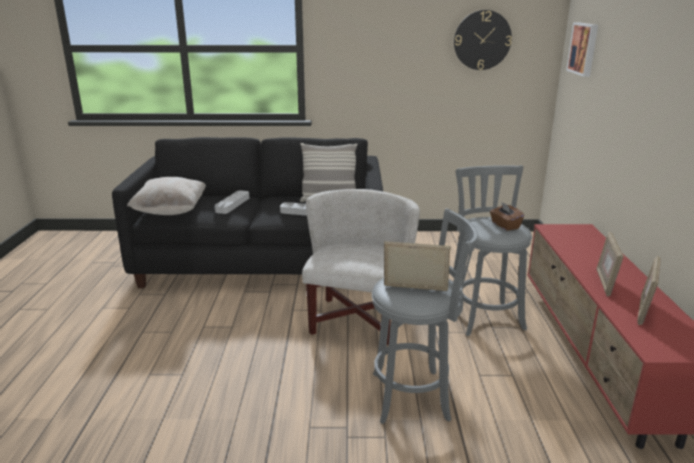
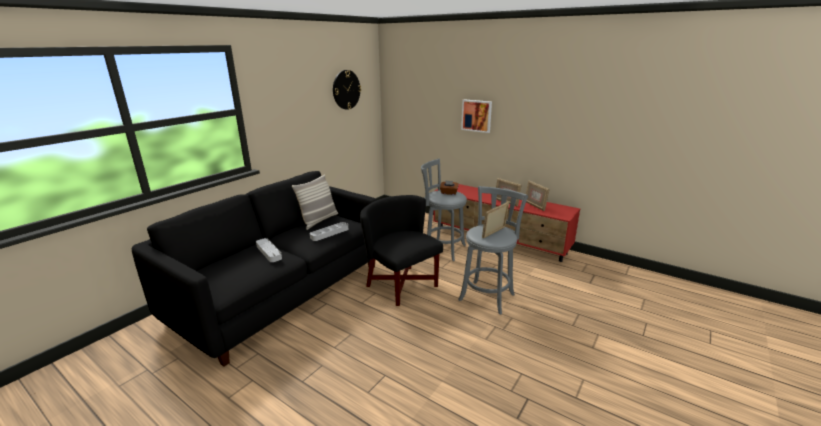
camera: 55 degrees left, 0 degrees up
(171, 211) = (232, 280): beige pillow -> none
(357, 320) = (402, 285): white armchair -> black armchair
(584, 48) = (407, 89): picture -> picture (477, 115)

